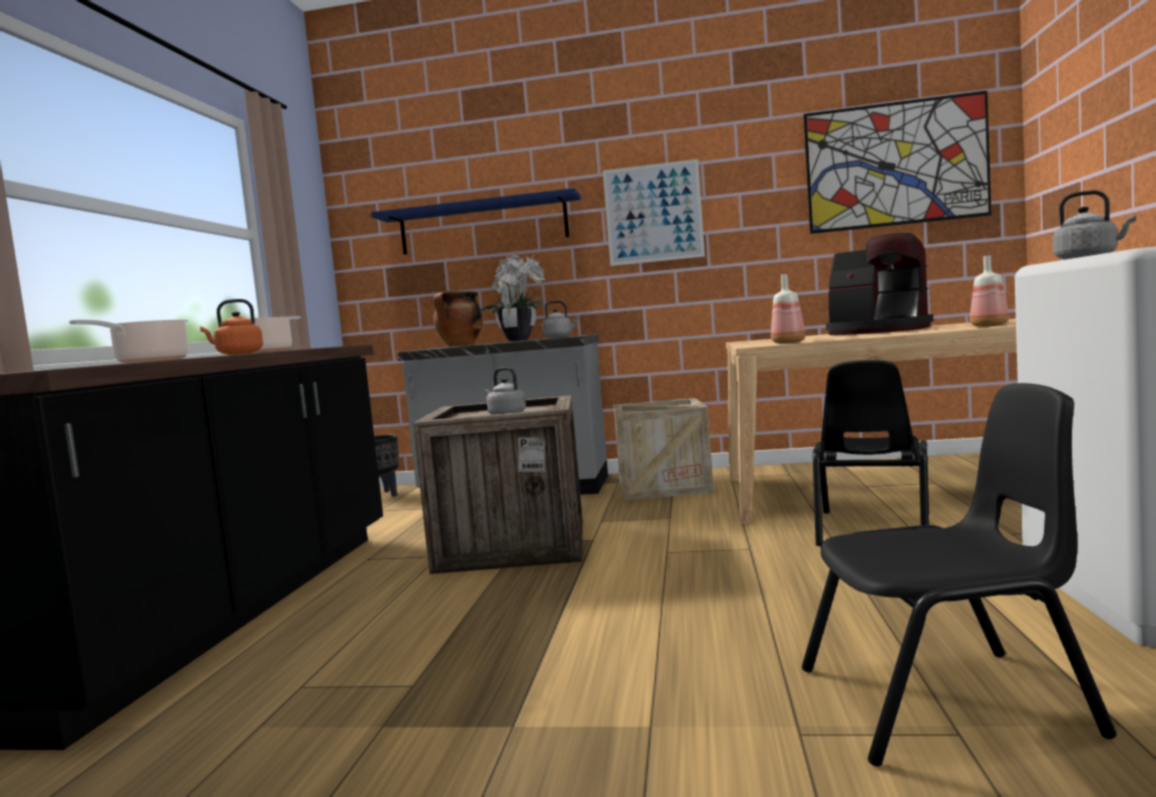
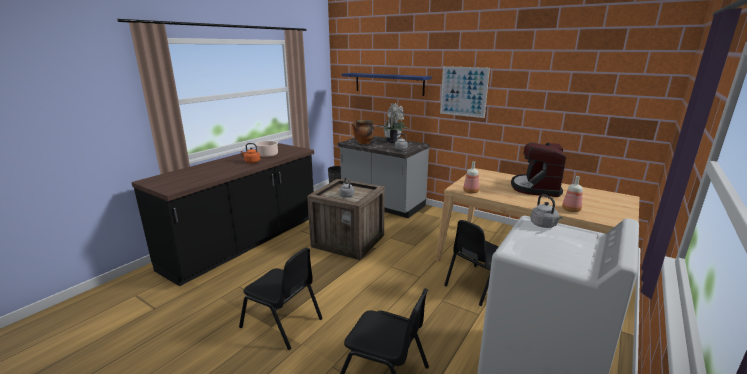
camera: 25 degrees right, 15 degrees up
(148, 361) = (222, 163): cooking pot -> none
(536, 708) = (282, 323): none -> black chair
(664, 486) = (436, 222): crate -> none
(878, 331) = (536, 188): coffee machine -> coffee machine turned 45 degrees clockwise
(895, 164) = (598, 87): picture -> none

